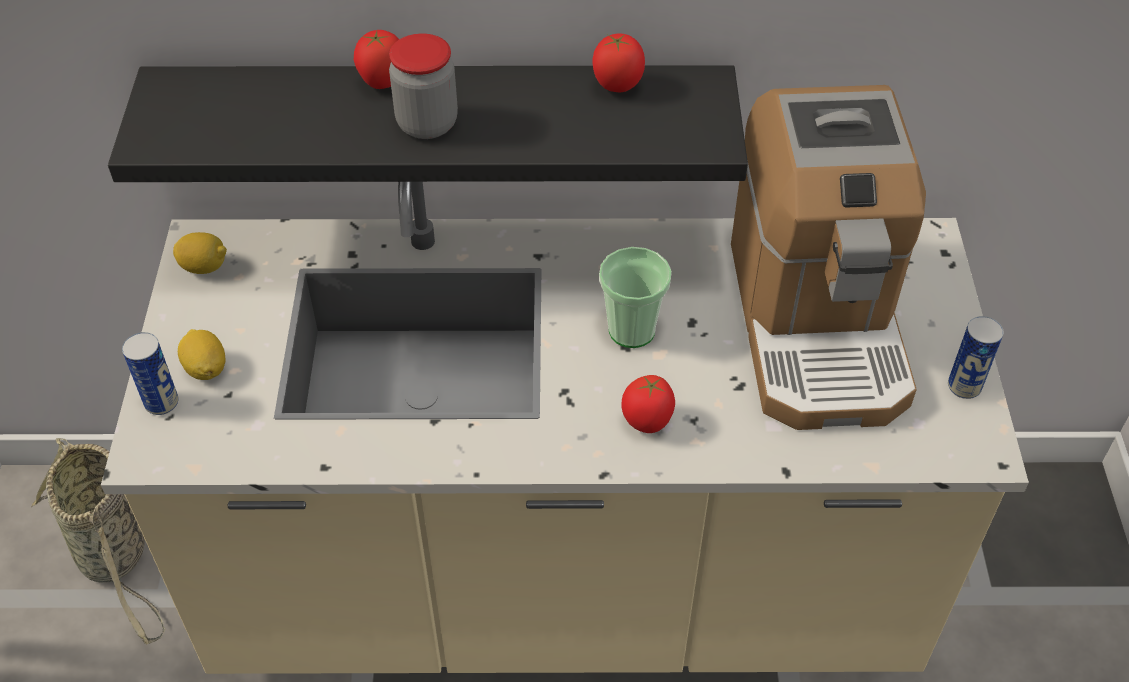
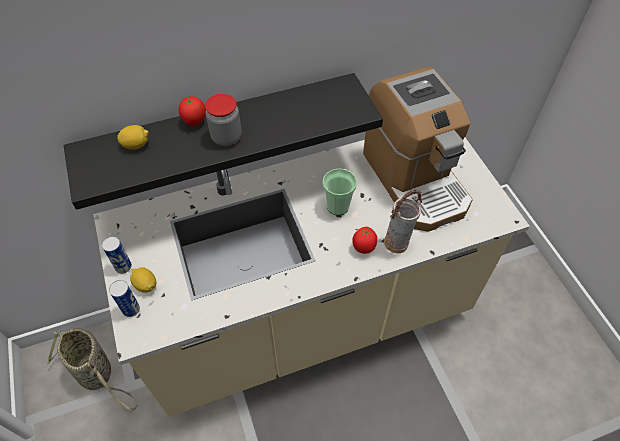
camera: 20 degrees left, 5 degrees up
(204, 267) = (121, 233): lemon -> lemon (136, 145)
(617, 87) = (307, 96): tomato -> none
(719, 435) = (397, 244): none -> vase
(964, 386) = (486, 191): can -> can (123, 267)

